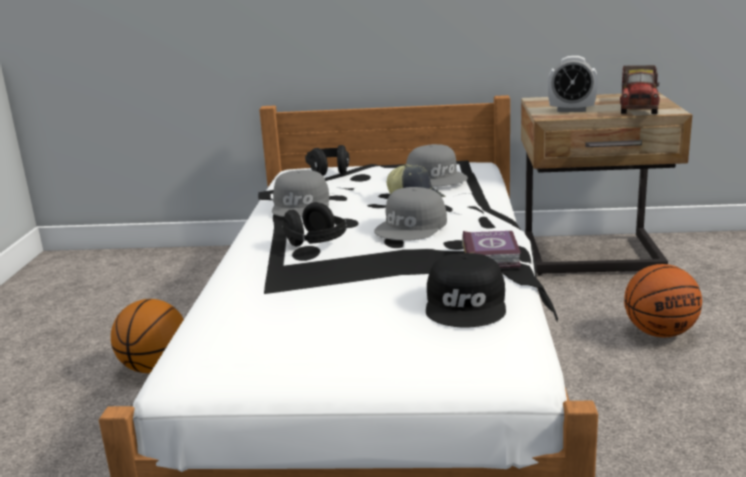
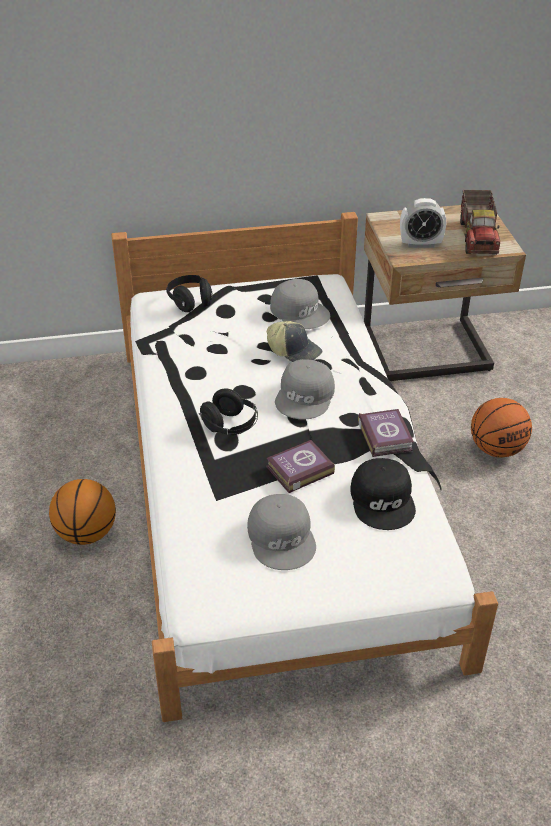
camera: 15 degrees left, 20 degrees up
(302, 205) = (191, 365): grey cap -> grey cap (282, 537)
(373, 275) = (298, 470): none -> book

